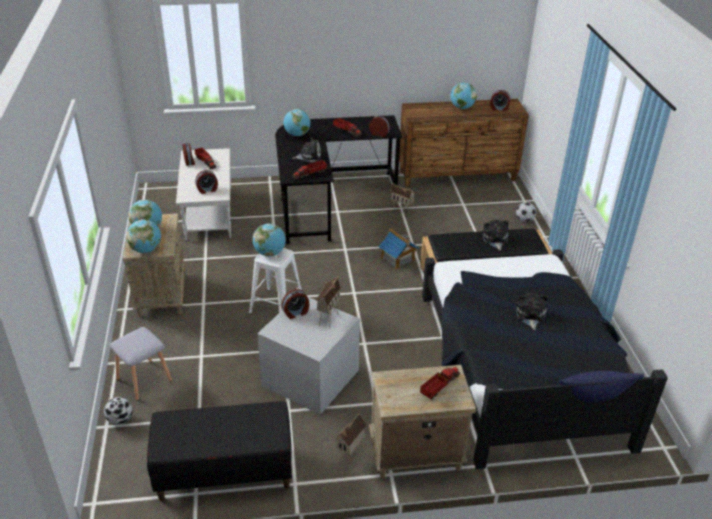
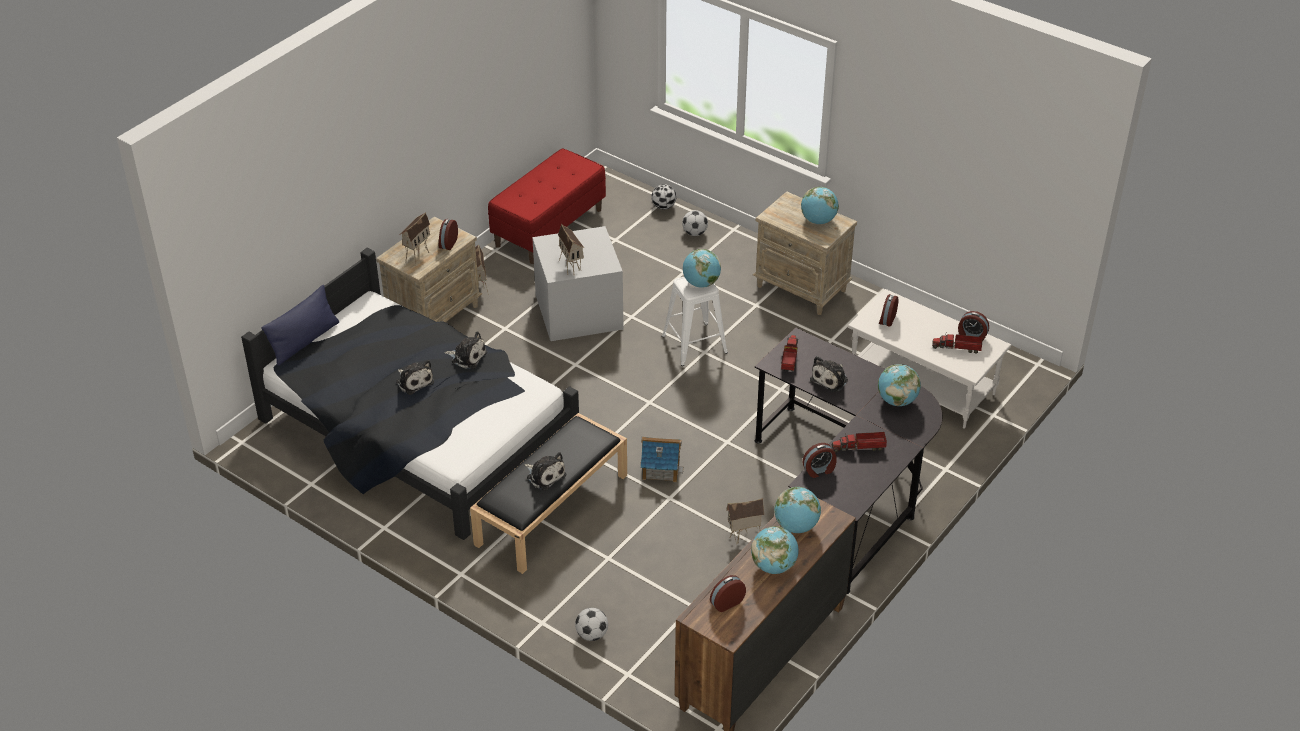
camera: 135 degrees right, 5 degrees up
(143, 379) = (694, 233): grey stool -> football
(146, 250) = (783, 207): globe -> globe (796, 526)
(224, 472) = (548, 227): black bench -> red bench
(296, 313) = (600, 255): alarm clock -> alarm clock (448, 243)
(439, 386) = (417, 255): toy truck -> toy house
(475, 310) = (467, 357): none -> plush toy

